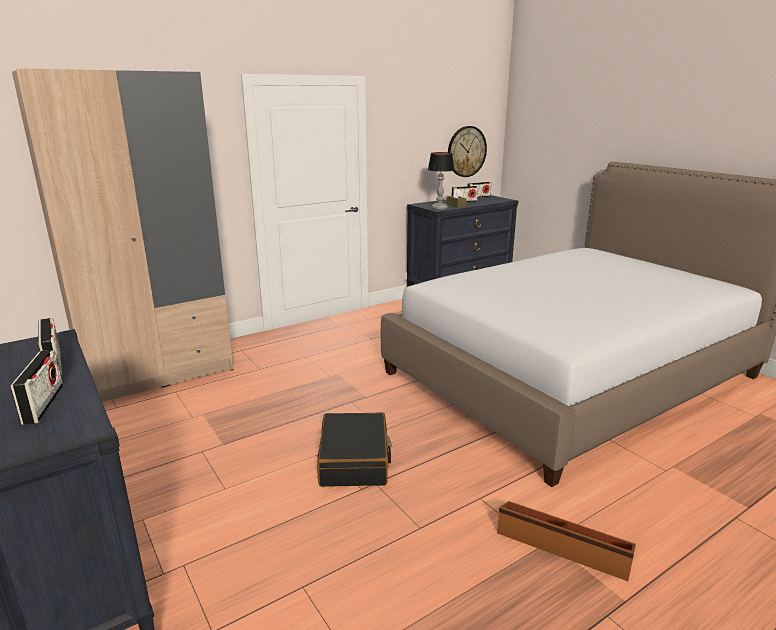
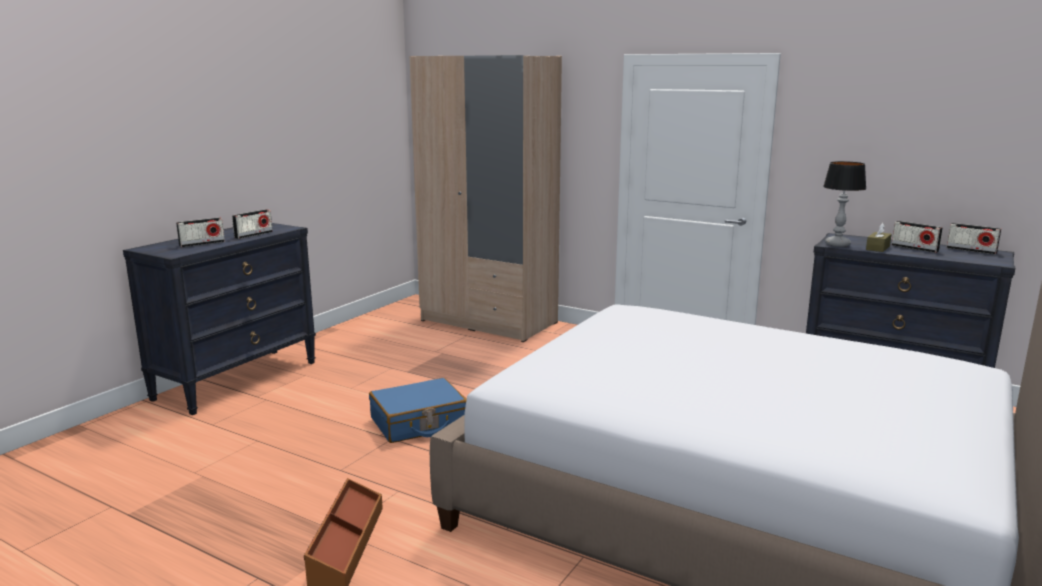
camera: 65 degrees right, 5 degrees down
(354, 460) = (419, 423): black suitcase -> blue suitcase
(466, 151) = (973, 172): wall clock -> none

